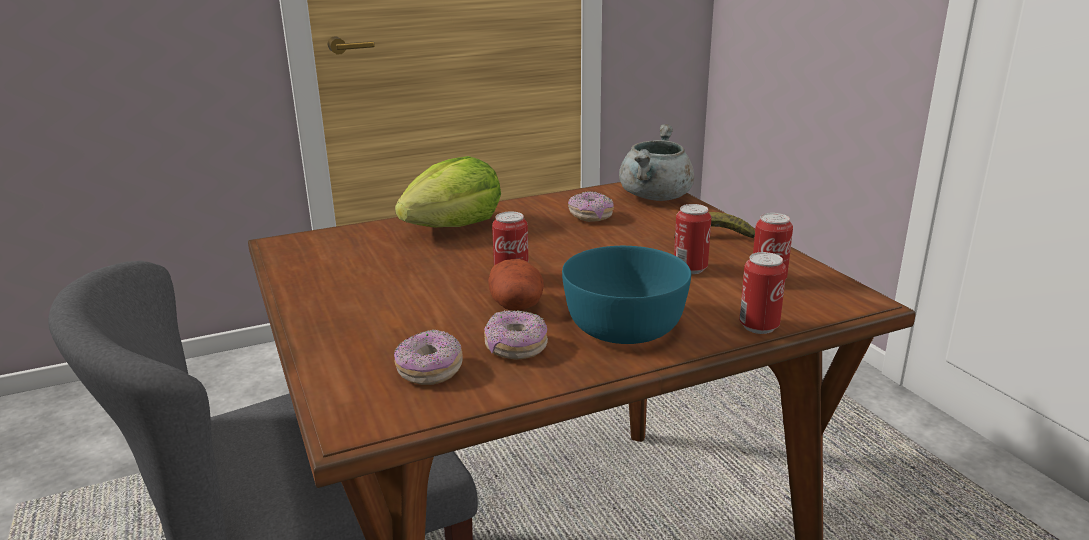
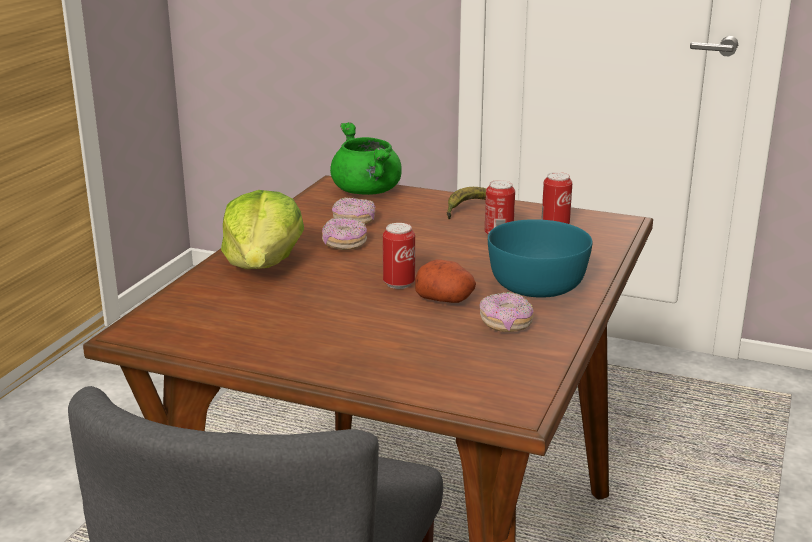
camera: 45 degrees left, 0 degrees up
(429, 371) = (487, 360): donut -> donut (344, 244)
(656, 197) = (368, 192): grey cooking pot -> green cooking pot
(759, 326) = (604, 256): can -> none

